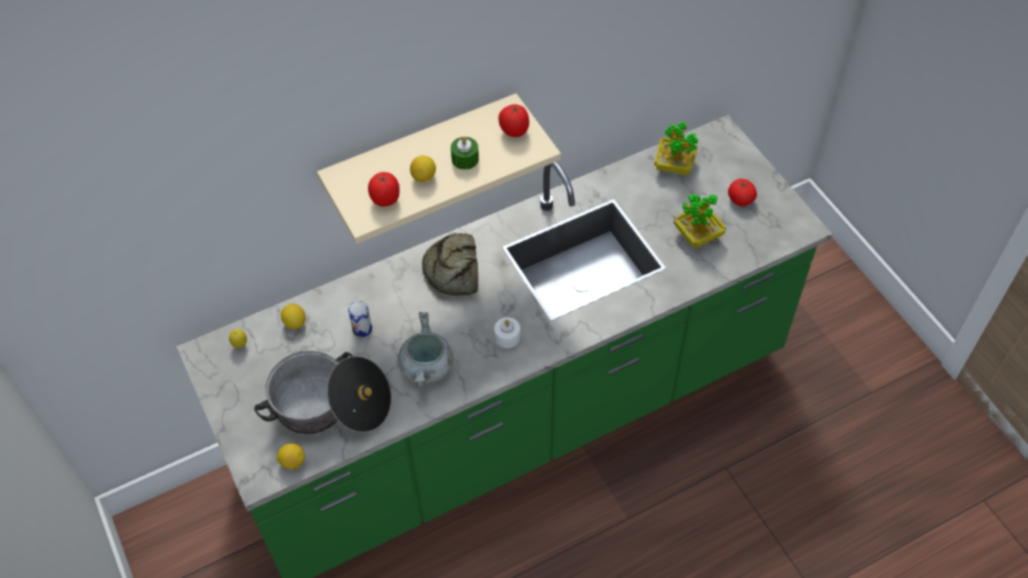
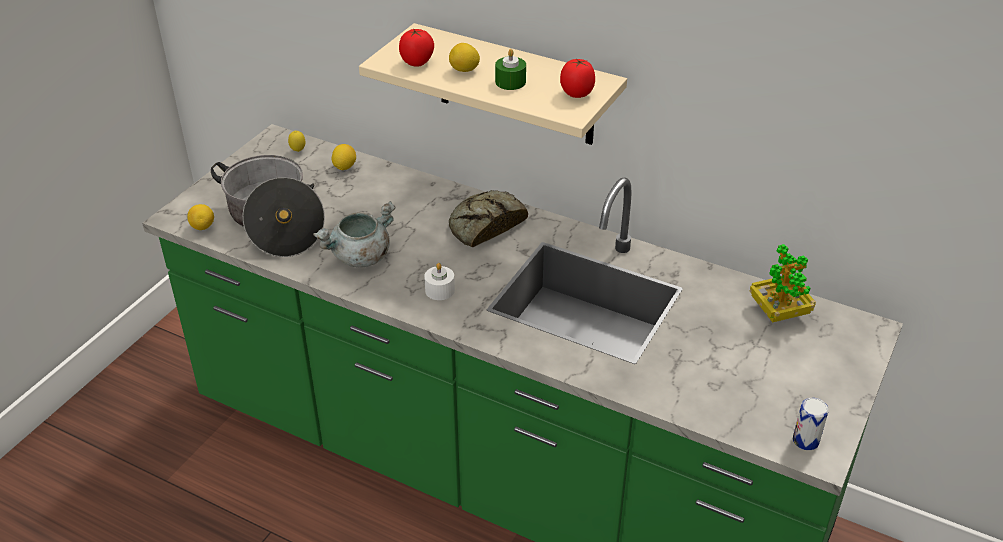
camera: 55 degrees right, 15 degrees down
(362, 329) = (370, 203): can -> can (805, 440)
(697, 235) = (705, 369): potted plant -> none
(740, 200) = (795, 383): tomato -> none

